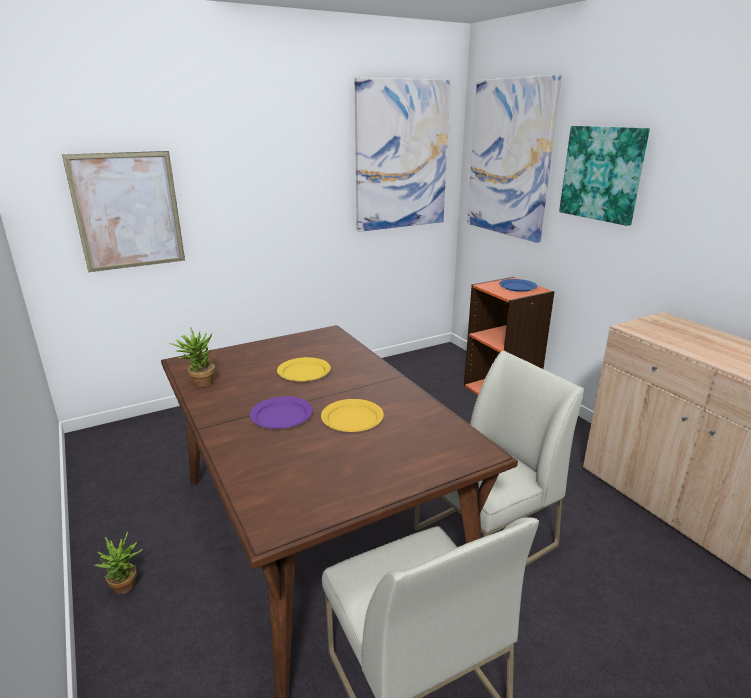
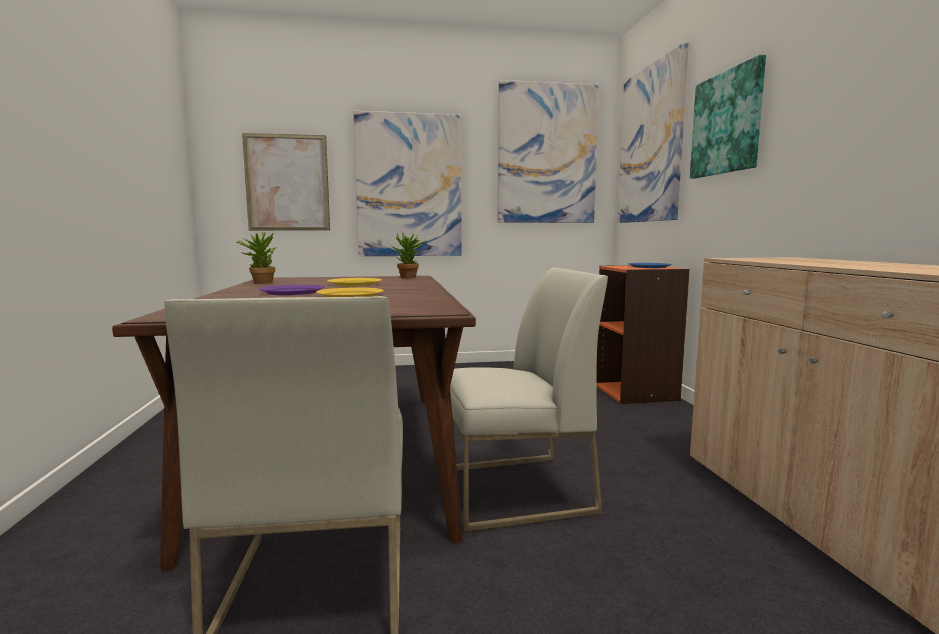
camera: 20 degrees right, 15 degrees down
(126, 589) = (143, 461): potted plant -> potted plant (409, 278)
(267, 202) = (409, 186): none -> picture

